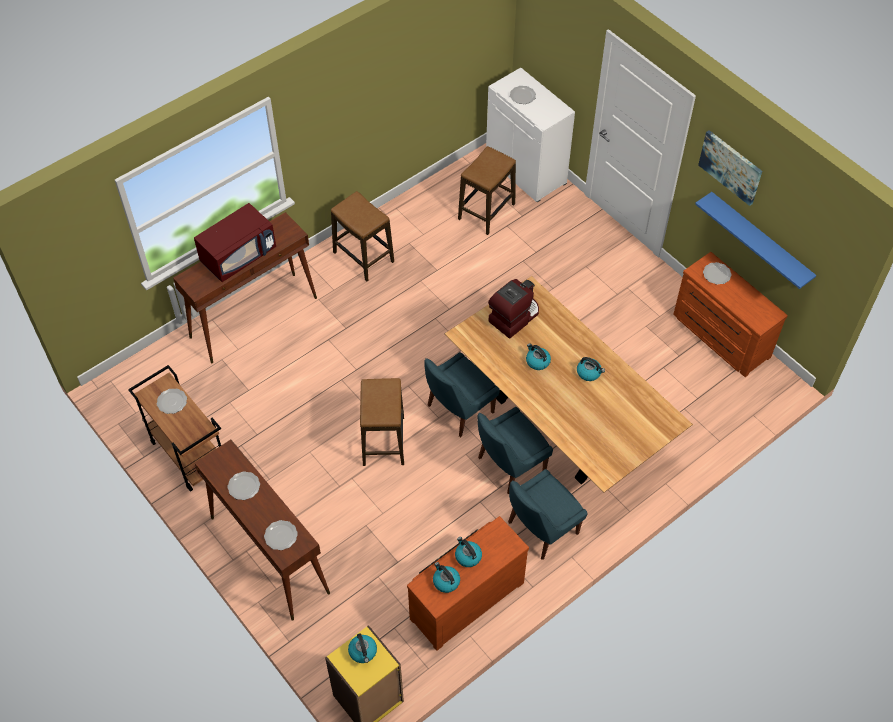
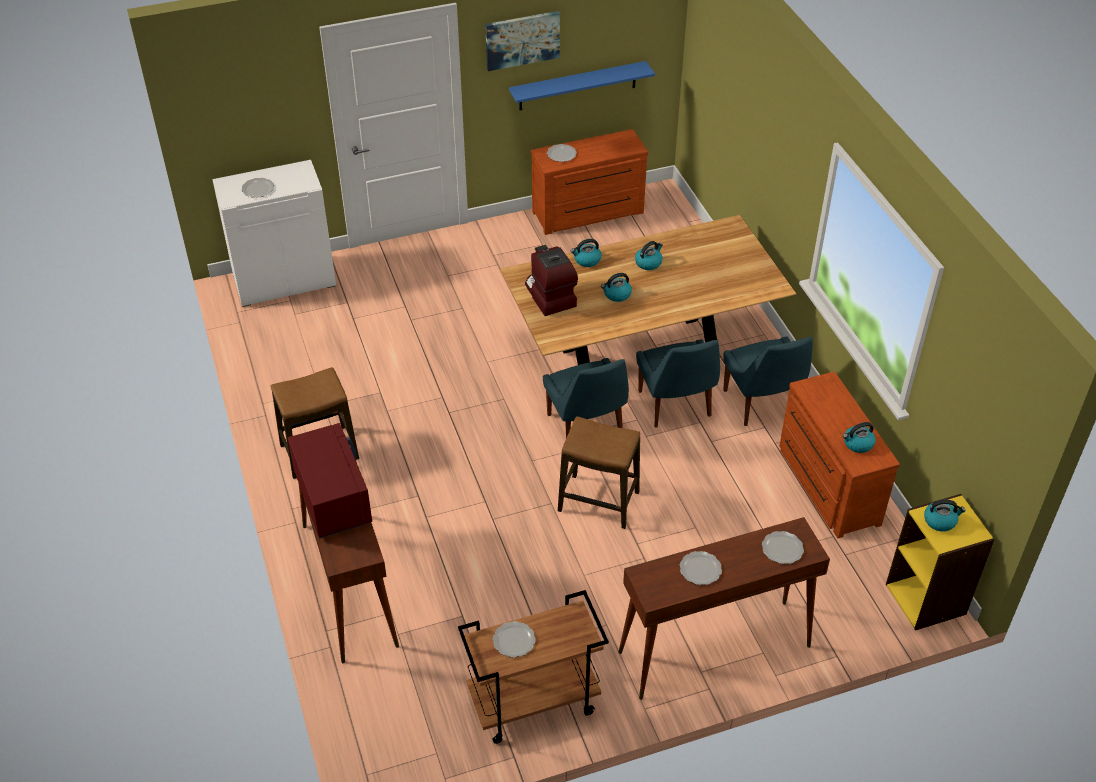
camera: 70 degrees left, 10 degrees down
(467, 556) = (832, 419): kettle -> kettle (586, 260)
(486, 211) = (321, 328): stool -> none

